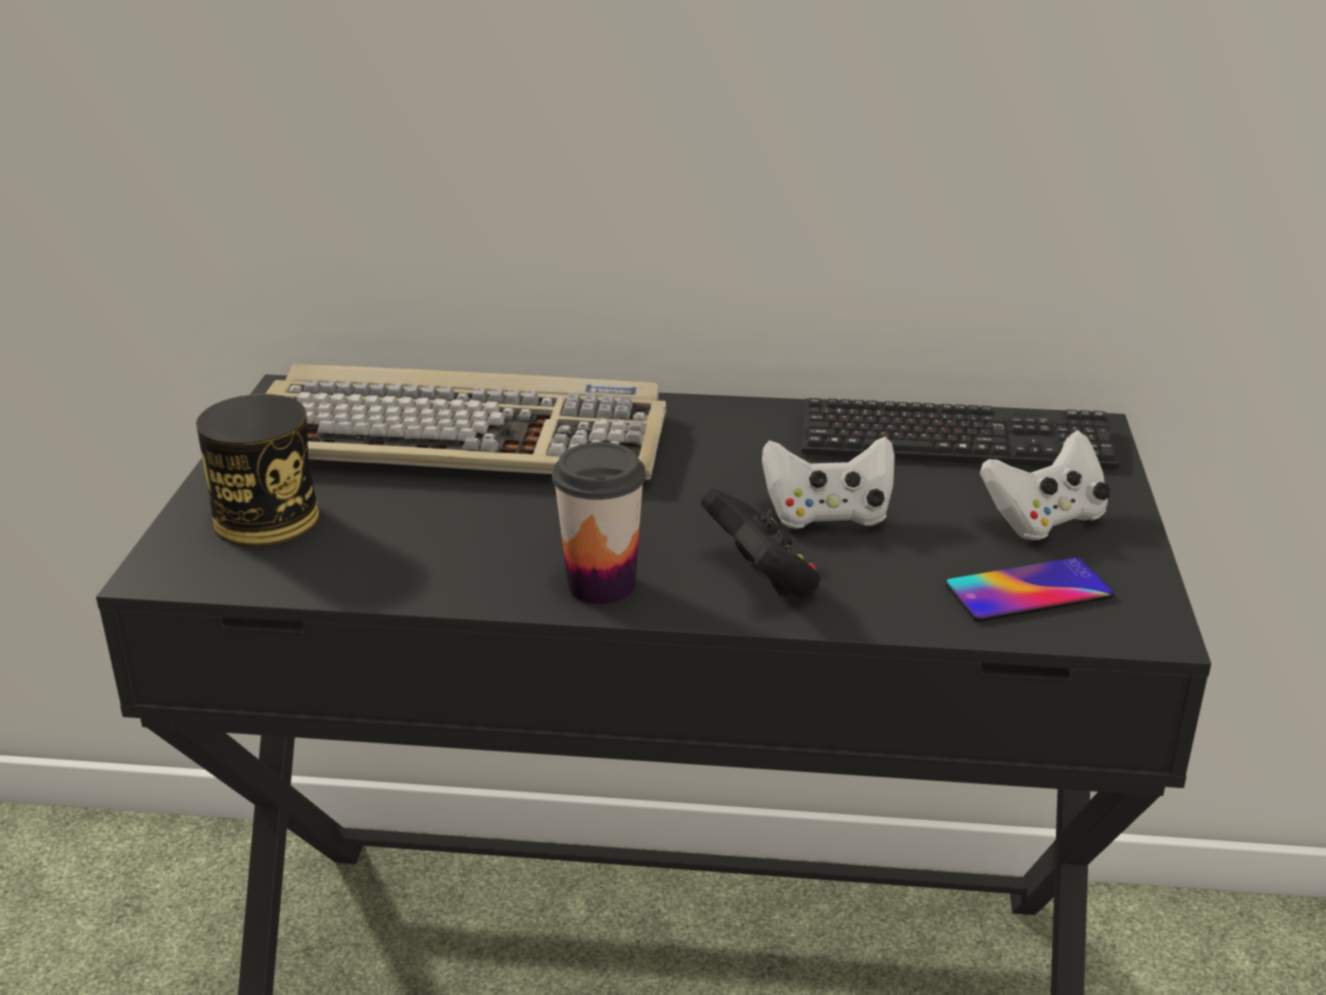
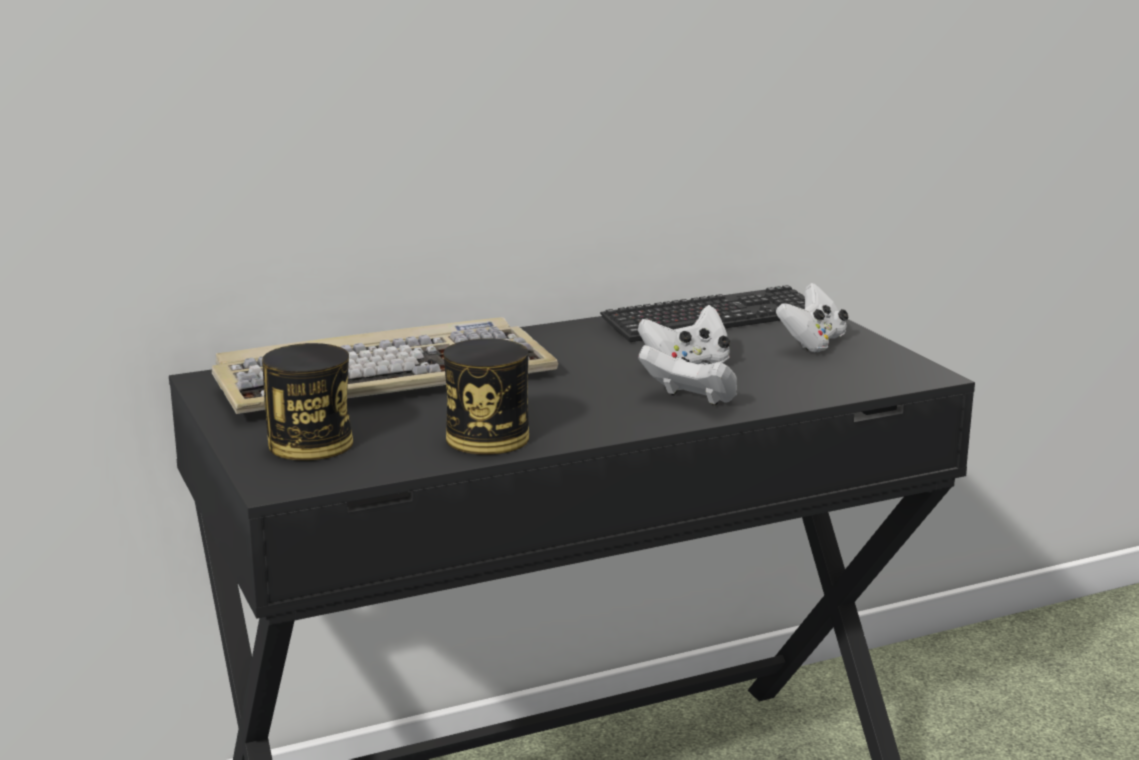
camera: 30 degrees left, 10 degrees down
(452, 568) = (487, 438): none -> can
(601, 585) = (597, 424): cup -> none
(762, 579) = (691, 401): black game controller -> white game controller
(1028, 591) = (846, 374): phone -> none

